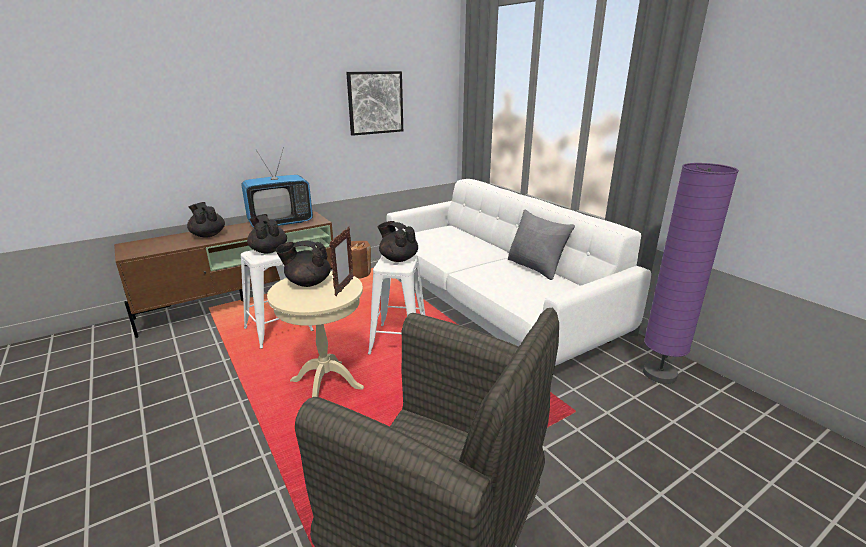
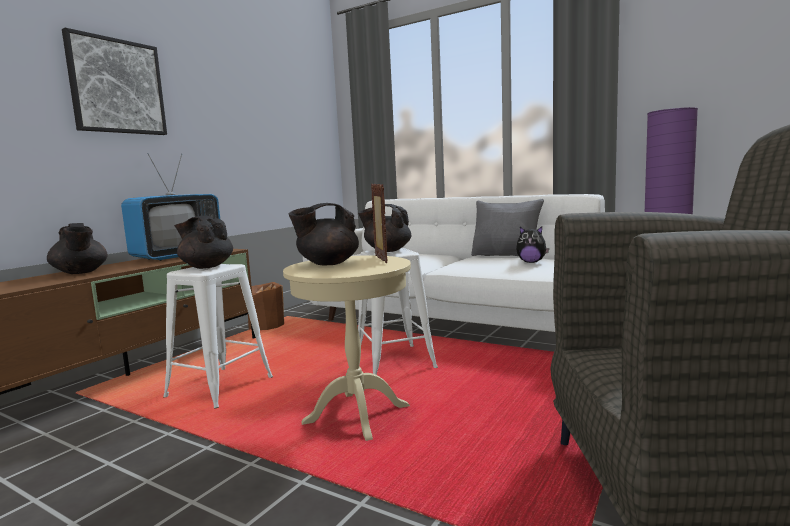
camera: 25 degrees left, 15 degrees down
(208, 235) = (80, 273): black teapot -> black teapot turned 150 degrees counterclockwise
(375, 103) = (265, 121): picture -> picture (117, 86)
(534, 287) = (531, 262): none -> plush toy

